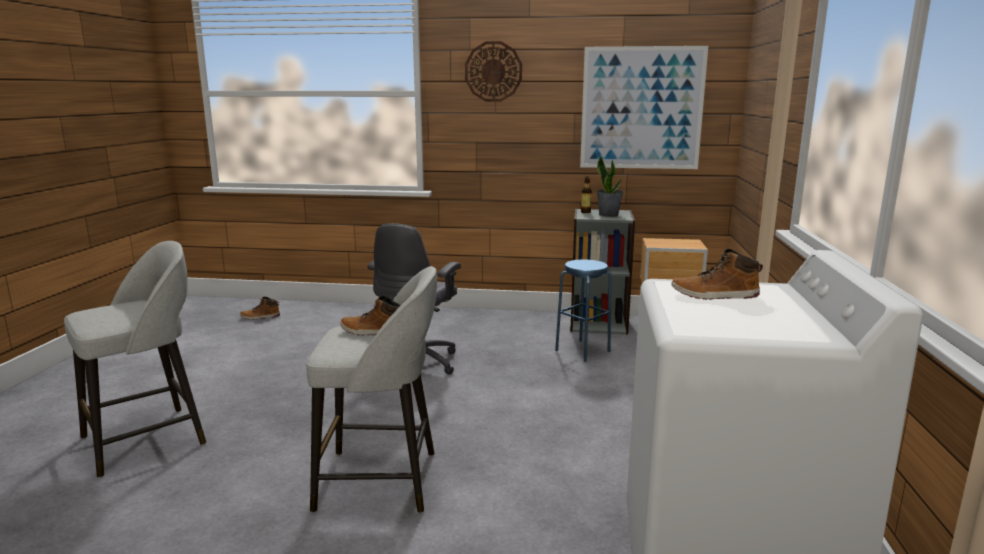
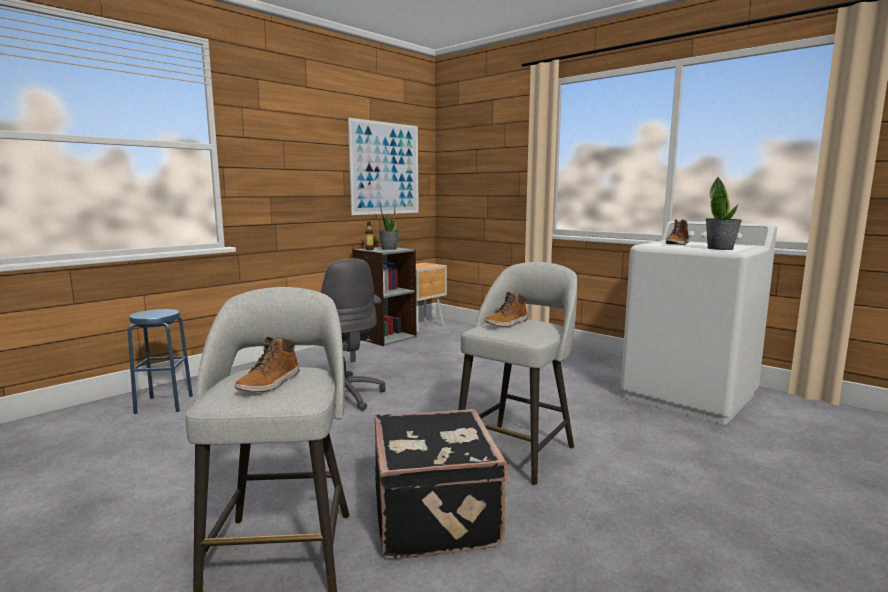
camera: 55 degrees left, 5 degrees down
(224, 479) = (437, 515): none -> black suitcase
(260, 317) = (64, 434): boot -> boot (270, 383)
(493, 71) = (282, 131): wall clock -> none
(582, 350) = (418, 352): blue stool -> blue stool (164, 404)
(696, 322) = (720, 248): none -> potted plant

